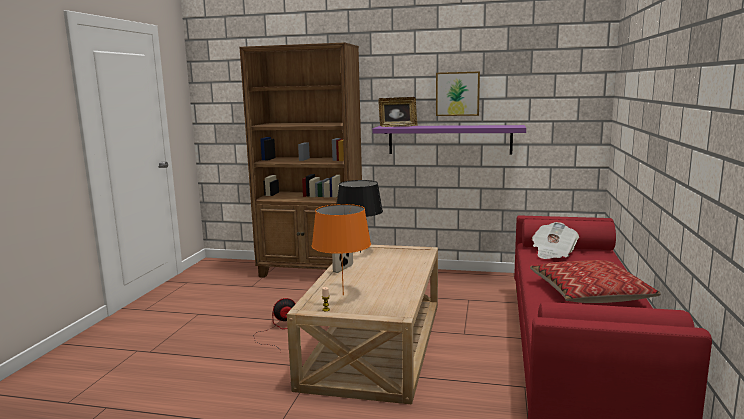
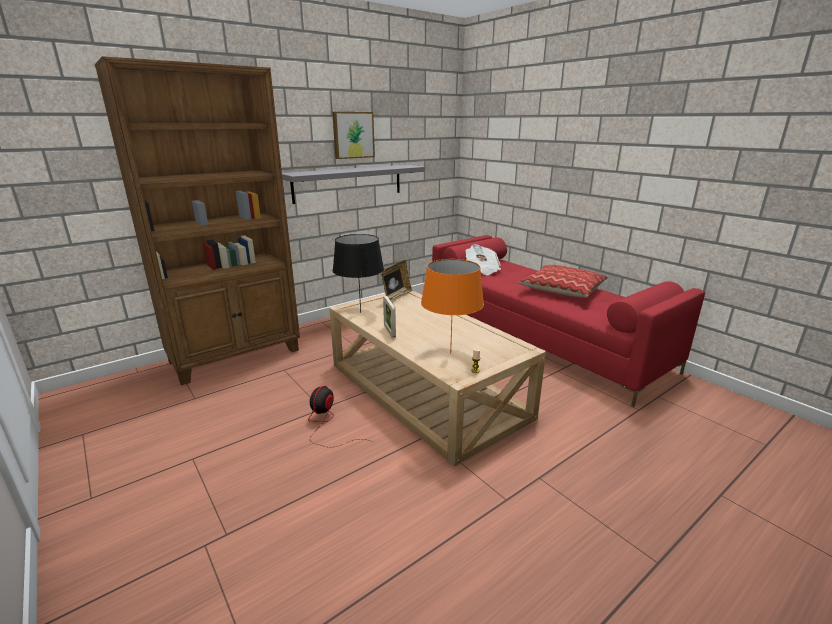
camera: 50 degrees left, 10 degrees up
(398, 126) = (306, 172): picture frame -> picture frame (396, 297)
(449, 139) = (348, 183): purple shelf -> grey shelf

